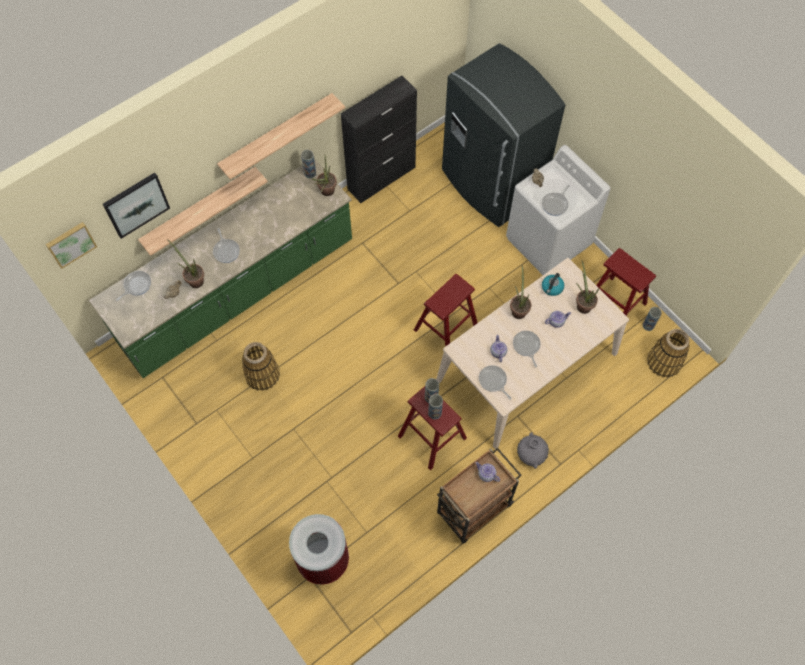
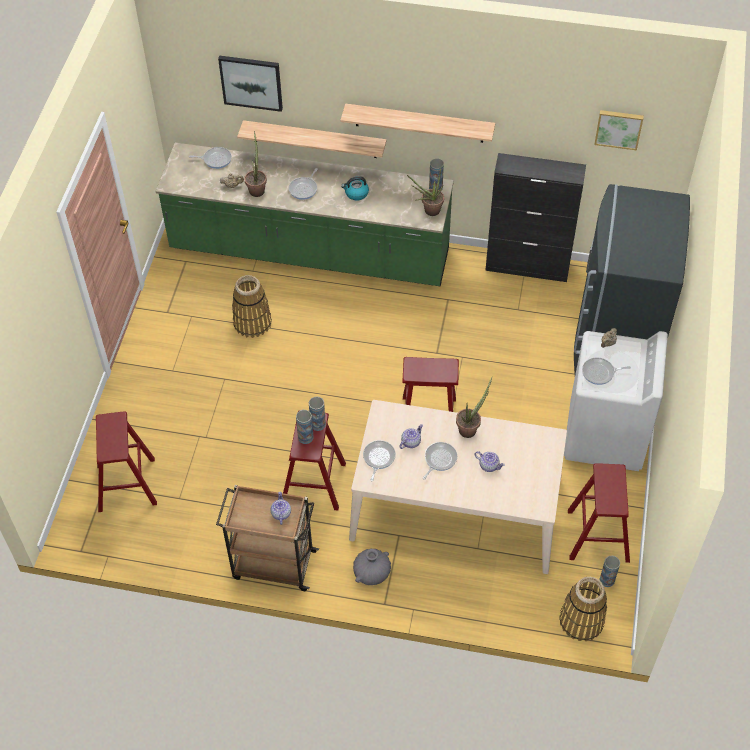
camera: 50 degrees right, 10 degrees down
(70, 243) = (178, 72): picture -> picture (618, 128)
(323, 560) = (126, 484): trash can -> red stool
(552, 288) = (520, 439): kettle -> kettle (356, 193)
(582, 304) = (529, 474): potted plant -> none

